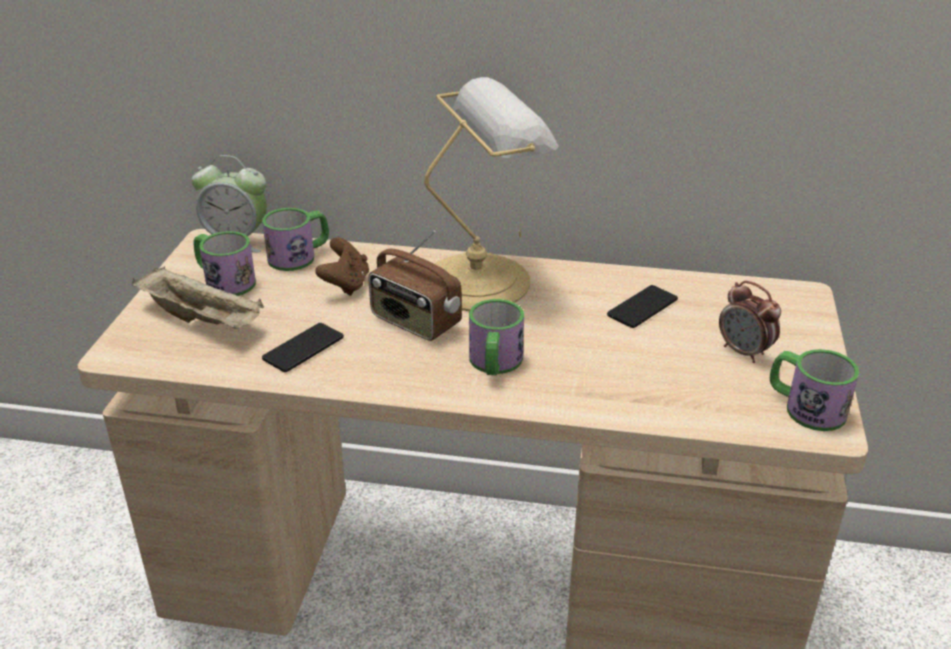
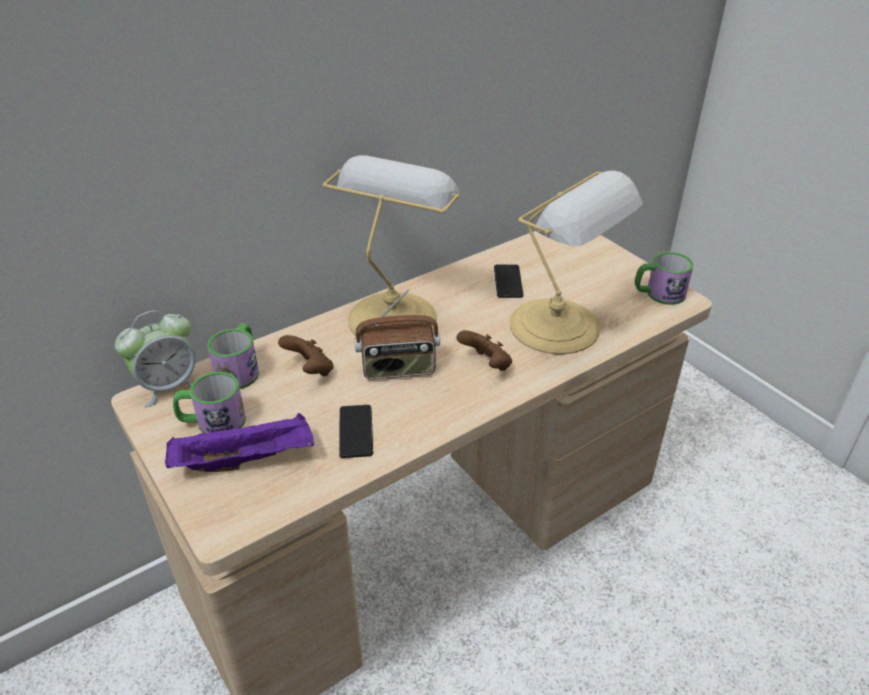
camera: 45 degrees left, 5 degrees up
(203, 319) = (246, 459): beige tray -> purple tray
(494, 364) = (486, 365): mug -> brown game controller
(624, 374) = (559, 327): none -> table lamp
(744, 352) = (592, 279): alarm clock -> none

